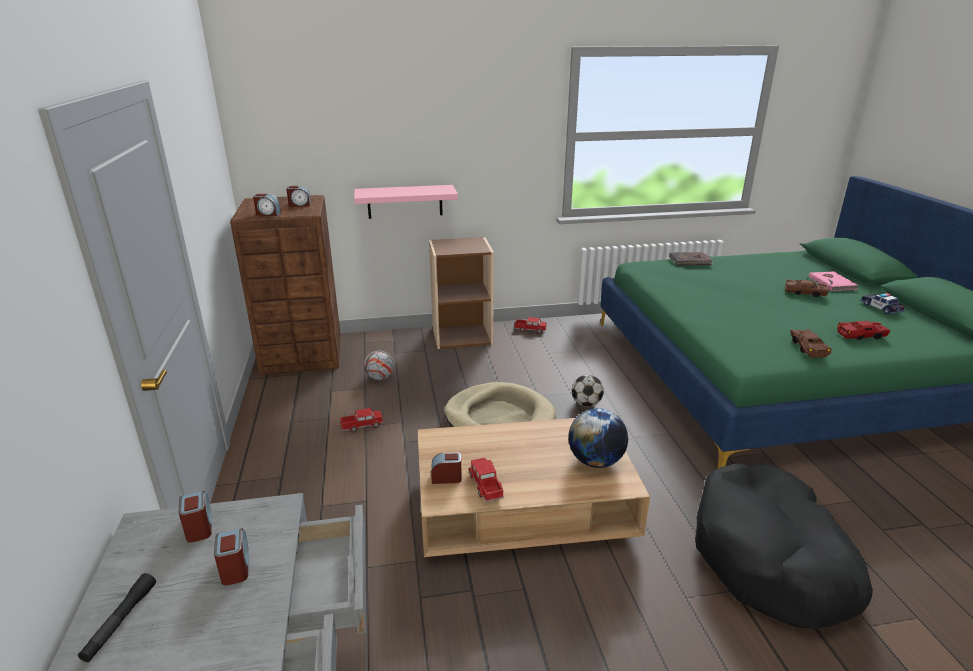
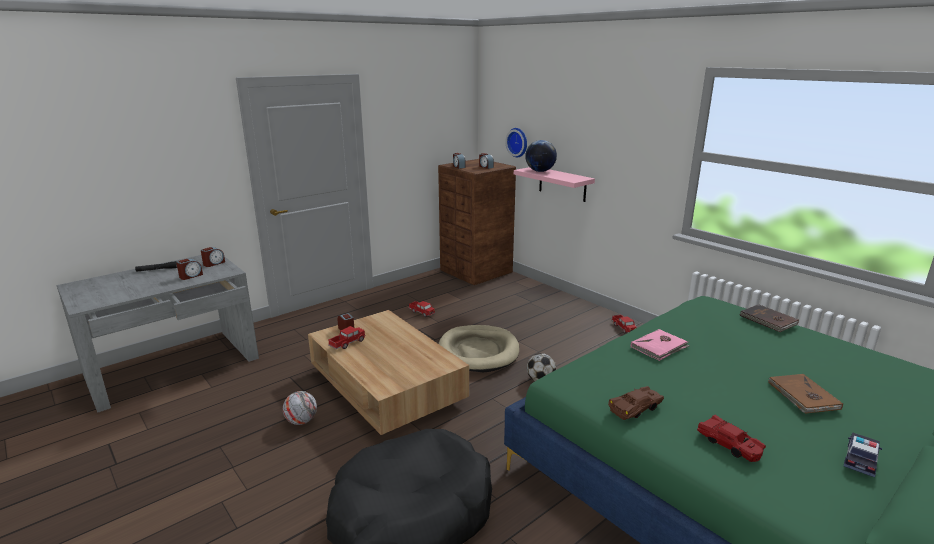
camera: 60 degrees right, 5 degrees down
(319, 161) = (518, 142): none -> wall clock
(379, 378) = (478, 300): football -> football (301, 421)
(462, 335) = (572, 307): brown bookcase -> none
(596, 461) = (403, 372): globe -> globe (540, 171)
(805, 293) = (802, 396): brown toy car -> brown book
(832, 283) = (888, 416): pink book -> pink book (659, 347)

